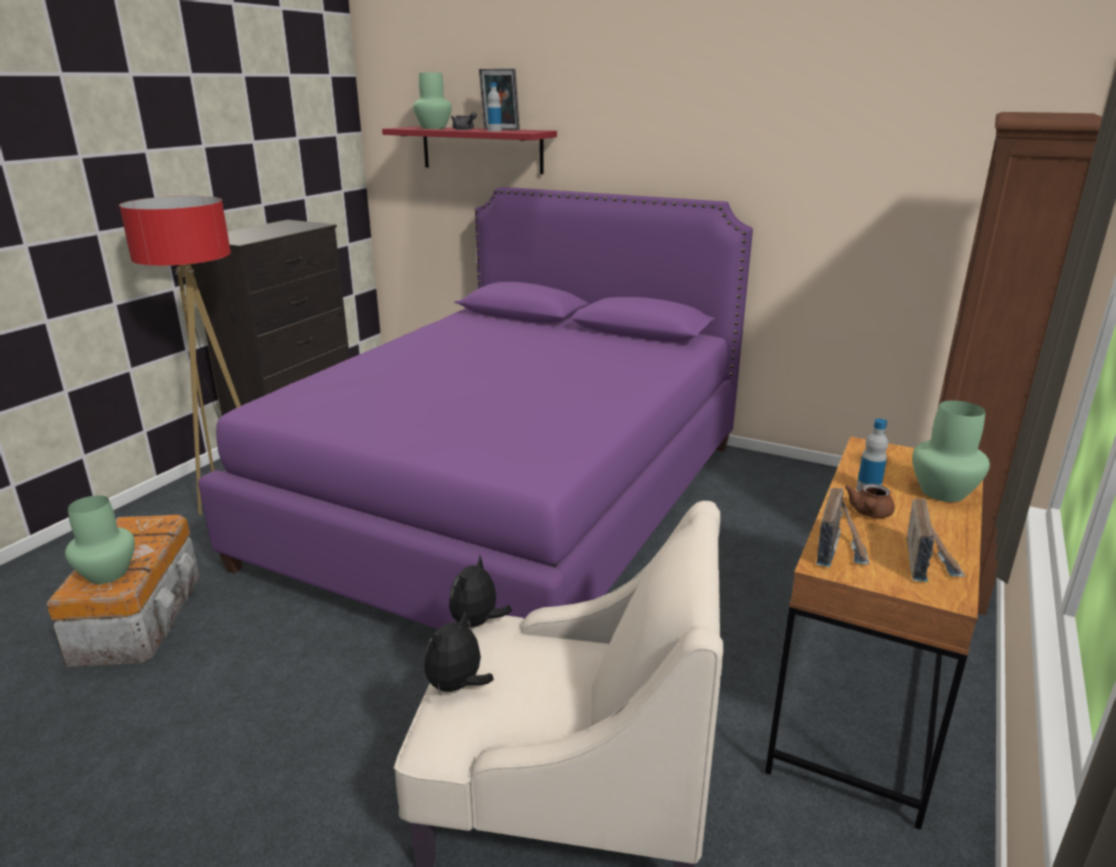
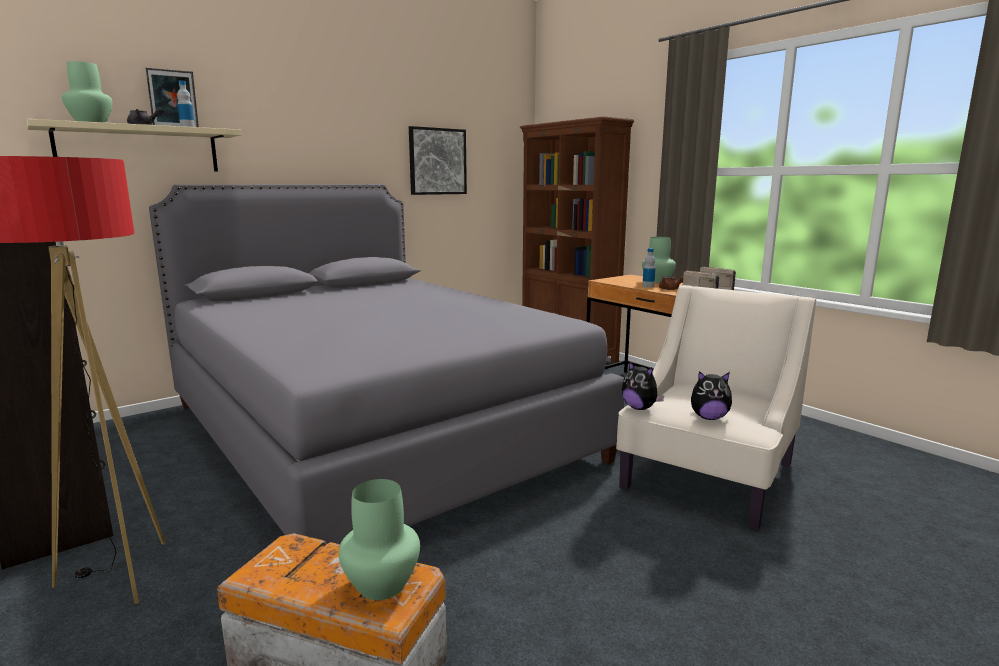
camera: 65 degrees left, 10 degrees down
(457, 686) = (709, 417): plush toy -> plush toy turned 60 degrees counterclockwise
(481, 149) = (139, 149): red shelf -> beige shelf
(511, 500) = (374, 431): purple bed -> grey bed
(838, 171) = (437, 161): none -> picture

